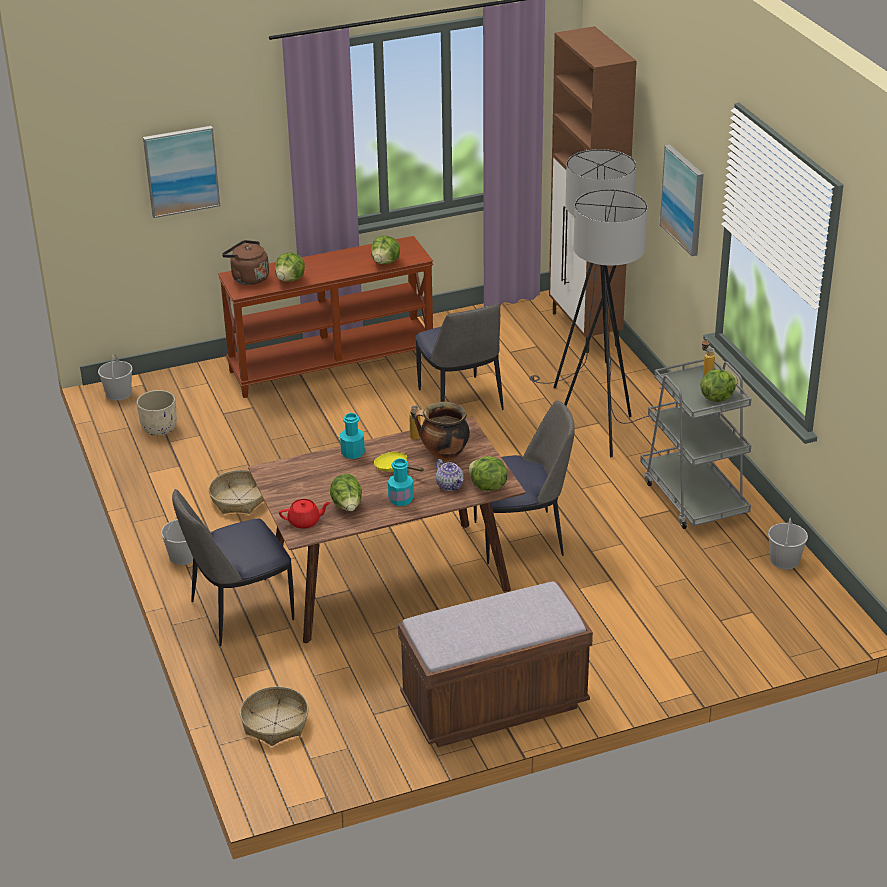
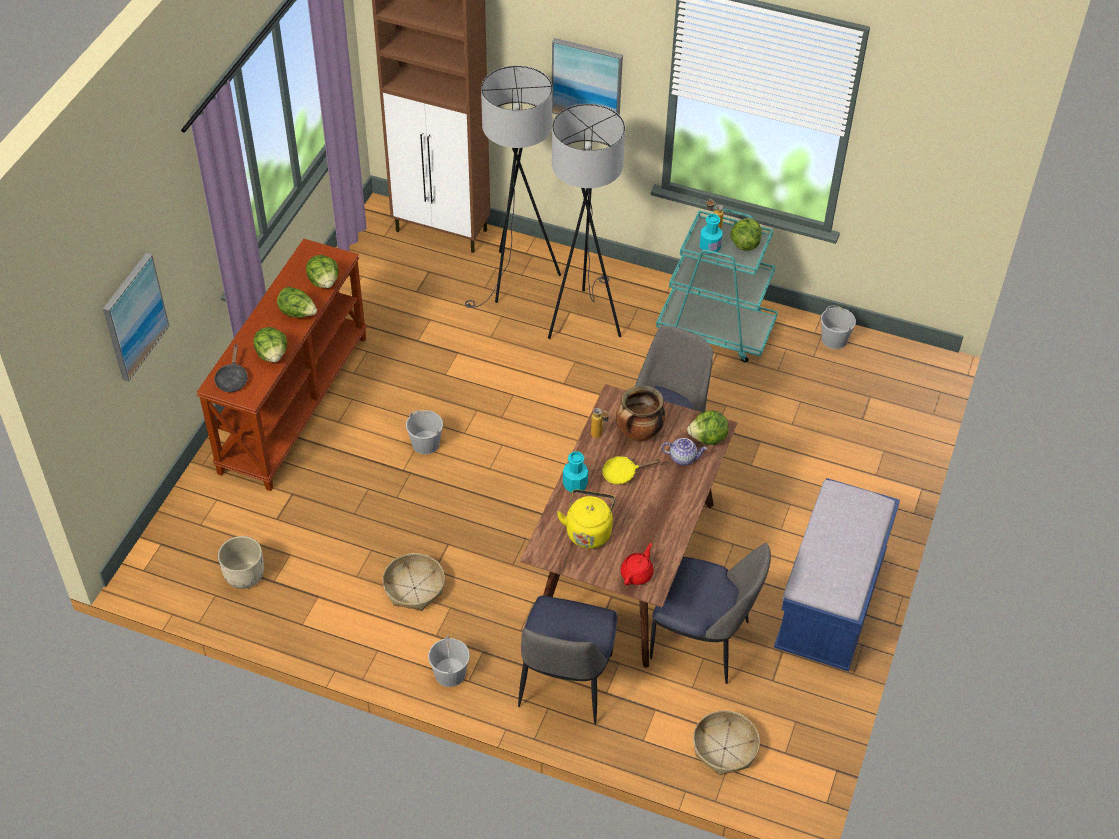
camera: 50 degrees left, 15 degrees up
(118, 393) = (152, 569): white bucket -> white bucket (425, 443)
(248, 278) = (232, 379): brown kettle -> black frying pan
(316, 480) = (588, 531): none -> yellow kettle
(347, 506) = (645, 535): lettuce -> lettuce (298, 313)
(401, 499) = (670, 497): turquoise bottle -> turquoise bottle (709, 247)
(461, 401) = (447, 365): chair -> chair (702, 642)
(494, 704) = (830, 603): brown bench -> blue bench
(693, 497) = (716, 330): grey cart -> turquoise cart

